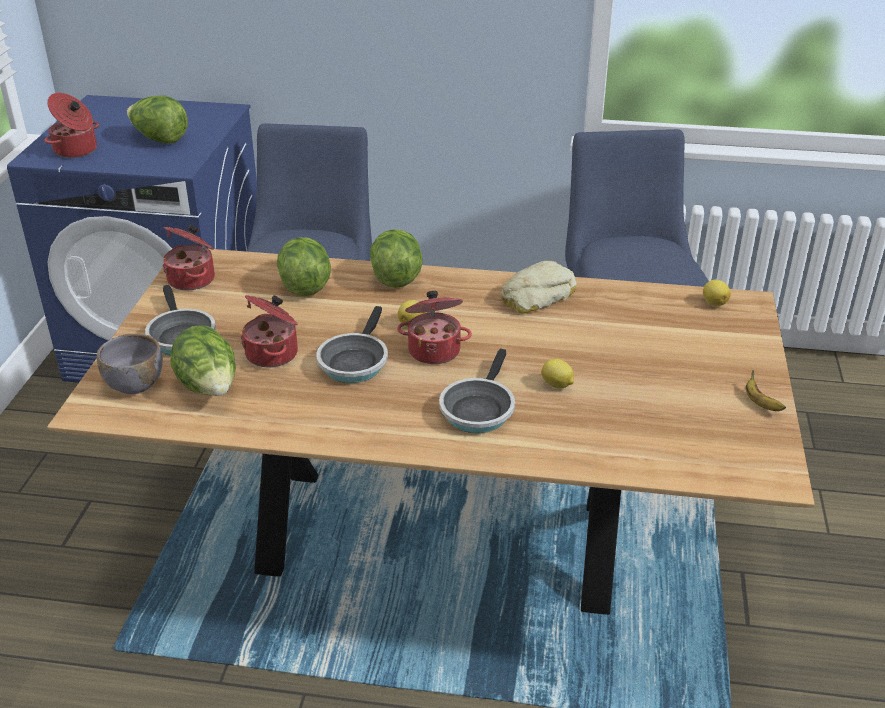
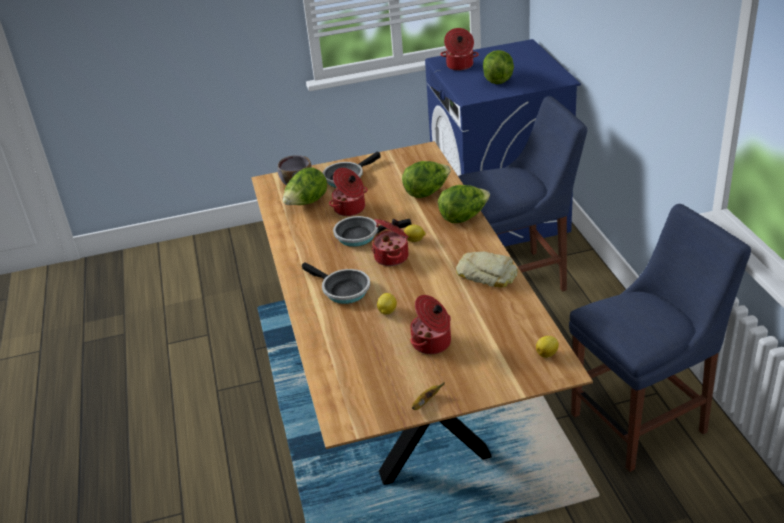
camera: 70 degrees right, 0 degrees up
(193, 279) = (403, 159): cooking pot -> cooking pot (432, 343)
(478, 409) = (343, 290): frying pan -> frying pan turned 135 degrees counterclockwise

